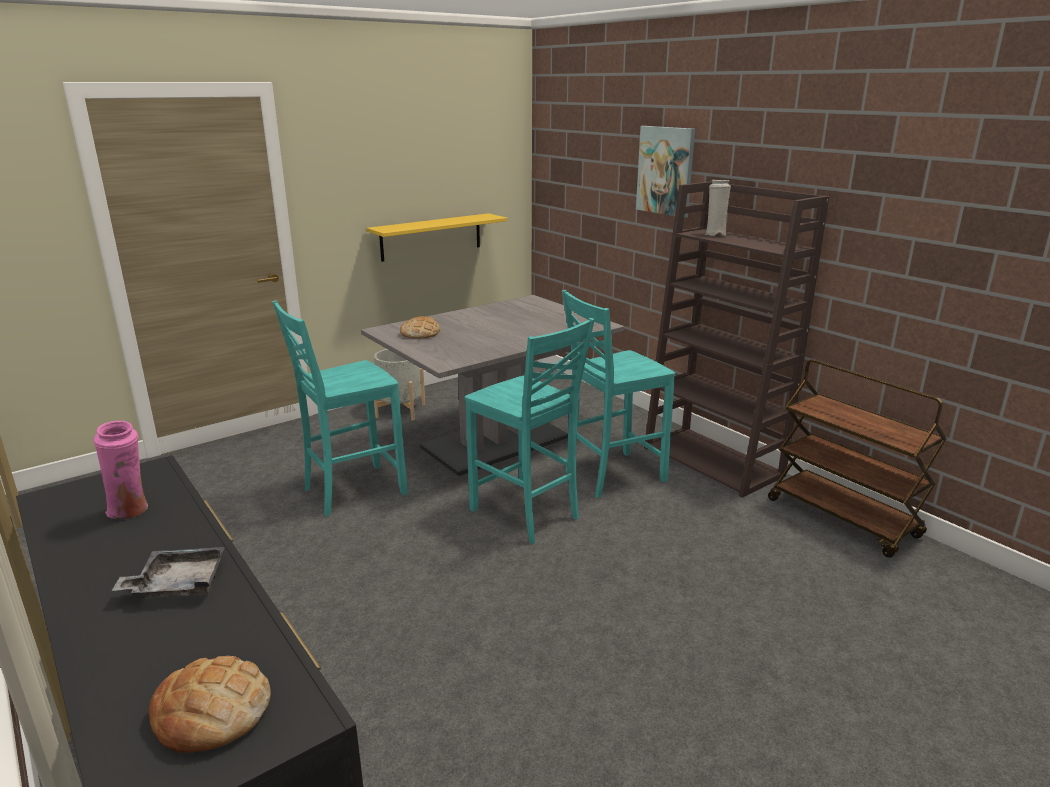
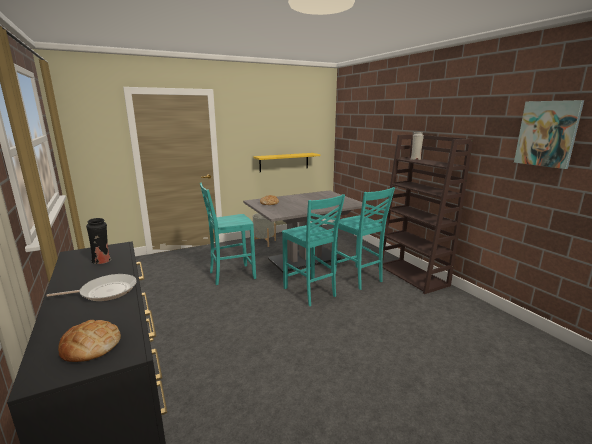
camera: 10 degrees right, 5 degrees down
(131, 511) = (102, 261): pink vase -> black vase
(178, 584) = (105, 291): grey tray -> frying pan
(611, 475) = (358, 278): turquoise chair -> turquoise chair turned 105 degrees counterclockwise
(666, 170) = (394, 130): picture -> picture (547, 134)
(843, 518) = (479, 309): brown cart -> none

